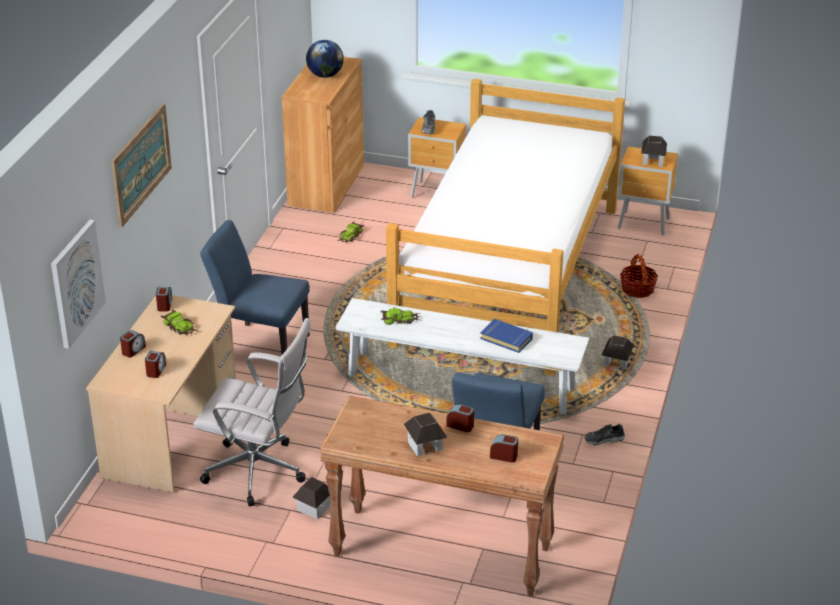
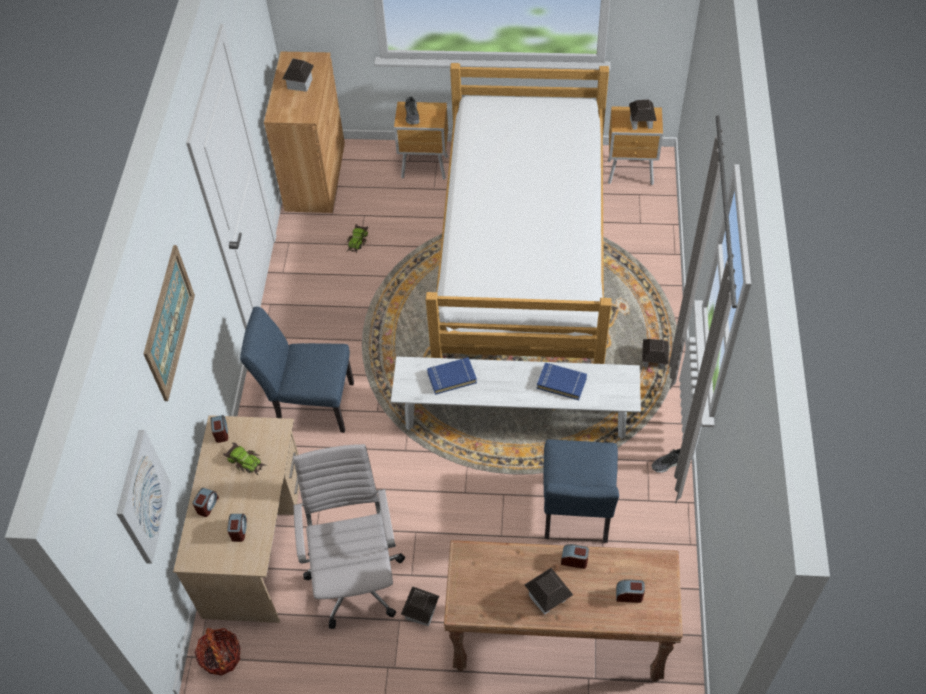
camera: 10 degrees left, 20 degrees up
(259, 472) = (356, 577): white office chair -> white office chair turned 105 degrees counterclockwise
(325, 75) = (300, 83): globe -> toy house
(400, 319) = (451, 377): toy car -> blue book
(637, 289) = (647, 260): basket -> basket (221, 657)

